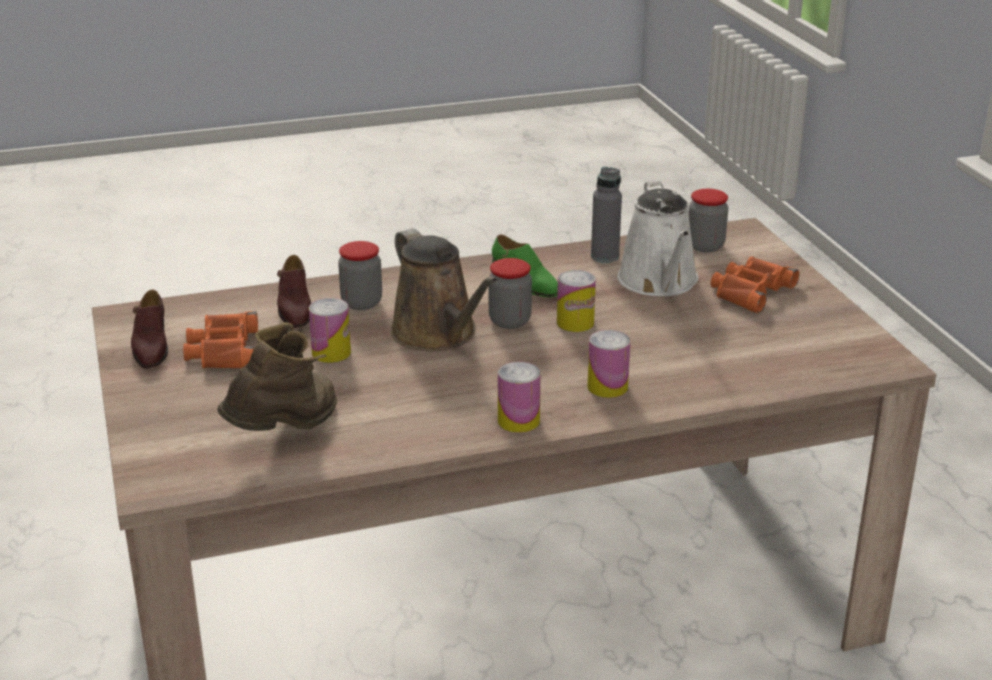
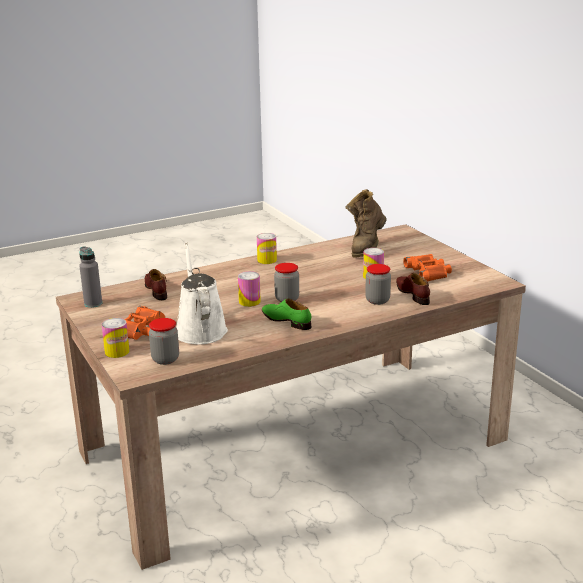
camera: 170 degrees right, 5 degrees down
(151, 347) = (466, 271): brown shoe -> brown shoe (156, 290)
(438, 334) = (323, 289): brown watering can -> none
(604, 257) = (237, 344): grey bottle -> grey bottle (93, 304)
(607, 387) = (227, 275): can -> can (117, 352)

